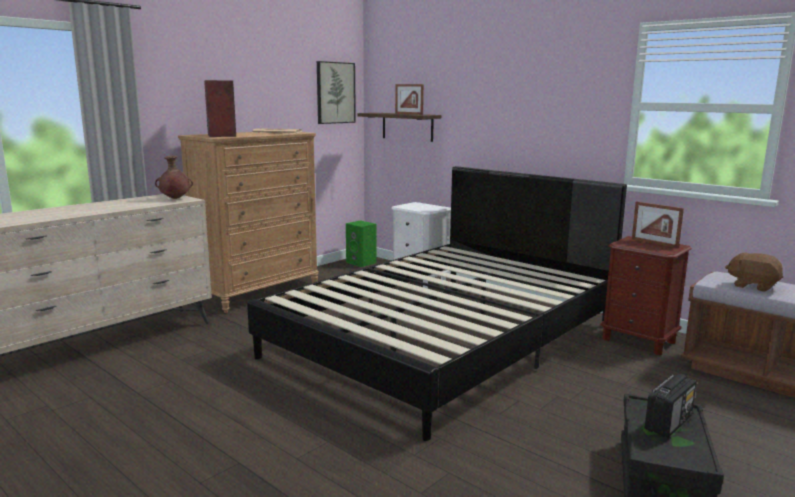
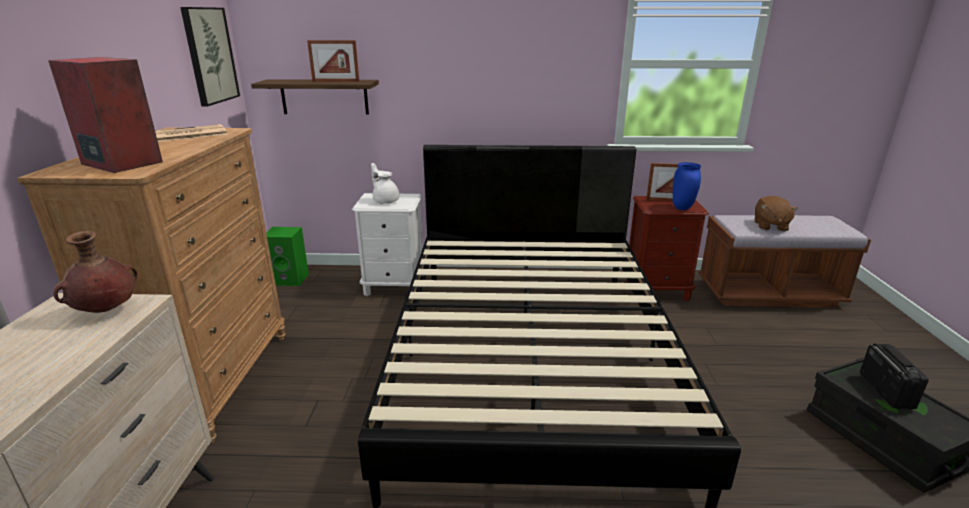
camera: 40 degrees left, 10 degrees up
(419, 207) = (385, 201): none -> white teapot
(651, 249) = (683, 208): none -> blue vase
(752, 286) = (770, 226): brown plush toy -> brown plush toy turned 75 degrees counterclockwise

